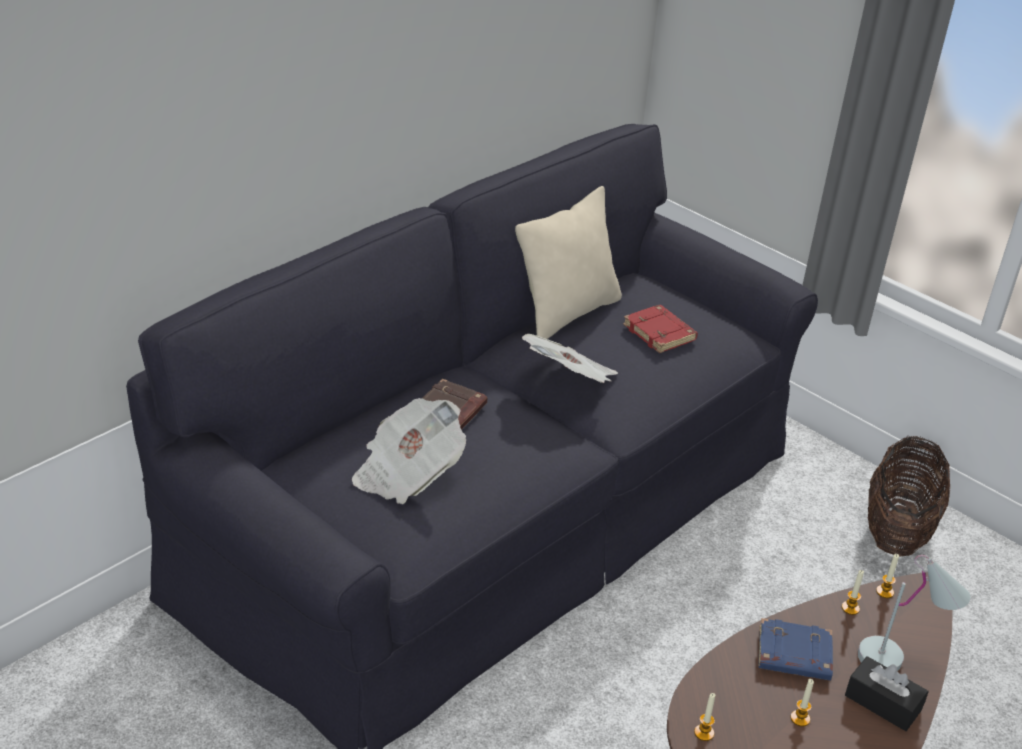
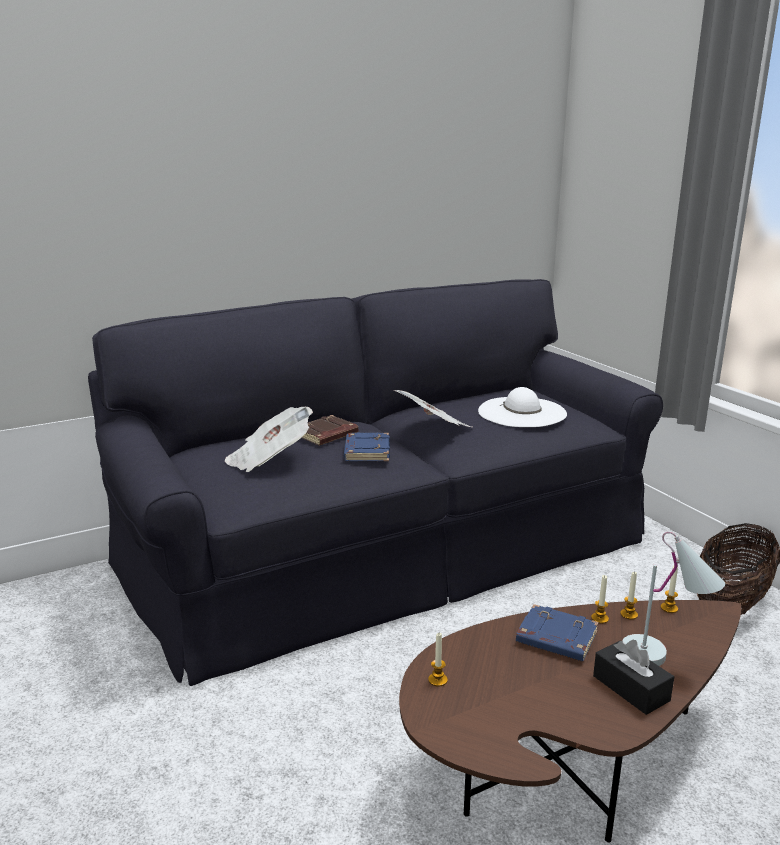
camera: 20 degrees right, 15 degrees down
(515, 438) = (366, 451): none -> blue book
(567, 313) = (457, 399): beige pillow -> none
(660, 333) = (522, 412): red book -> white hat
(800, 718) = (538, 686): candle -> candle (599, 618)

